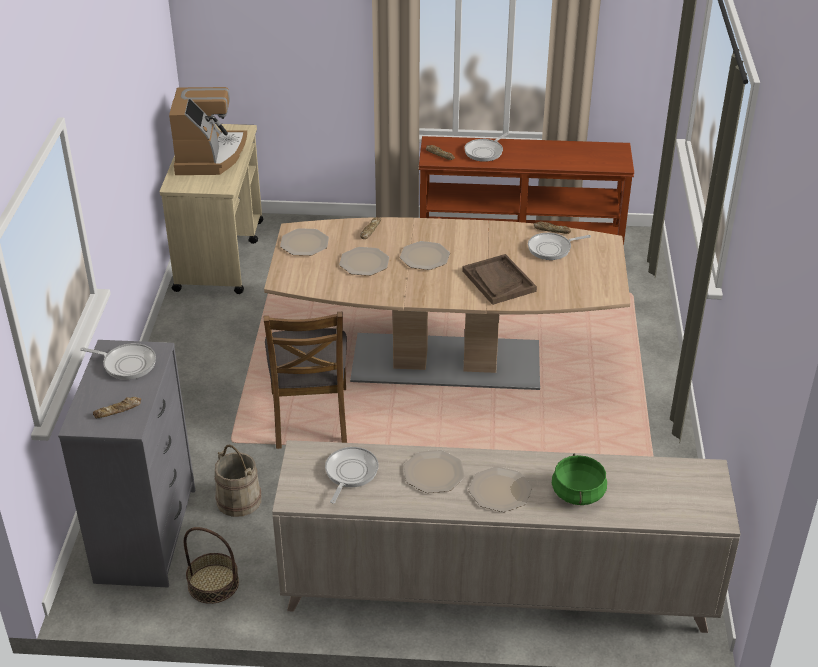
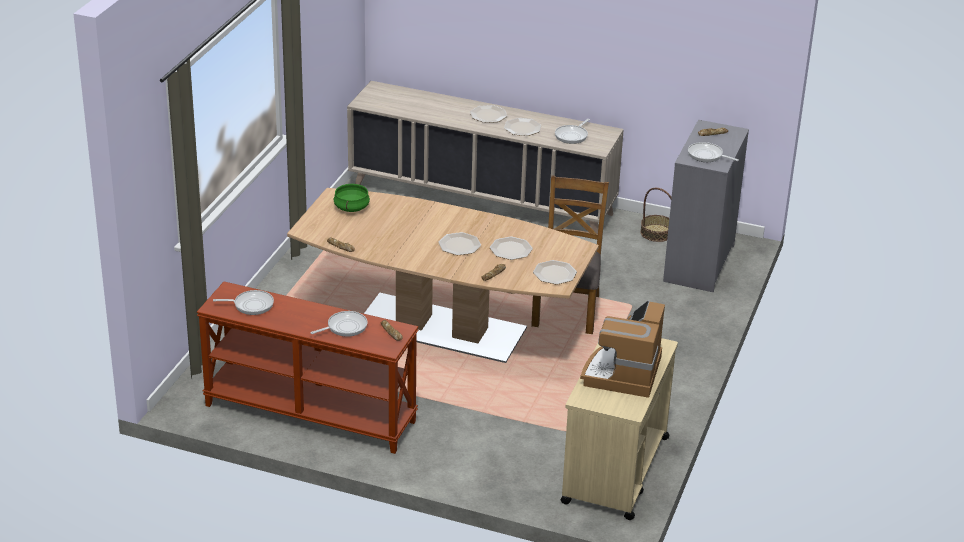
camera: 165 degrees left, 5 degrees down
(239, 500) = (632, 270): beige bucket -> none
(498, 281) = (412, 217): brown tray -> none
(552, 249) = (352, 232): frying pan -> frying pan (251, 305)
(577, 493) = (445, 107): green cooking pot -> green cooking pot (352, 207)

